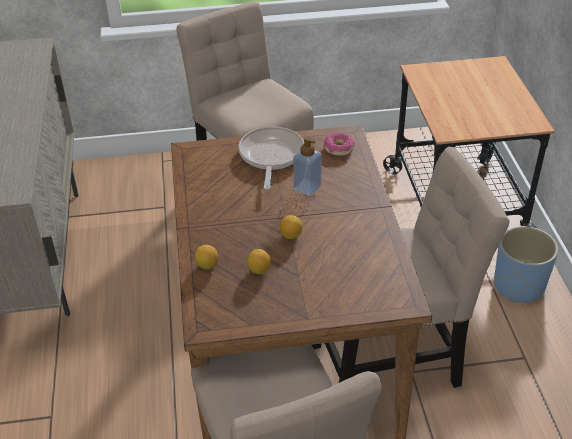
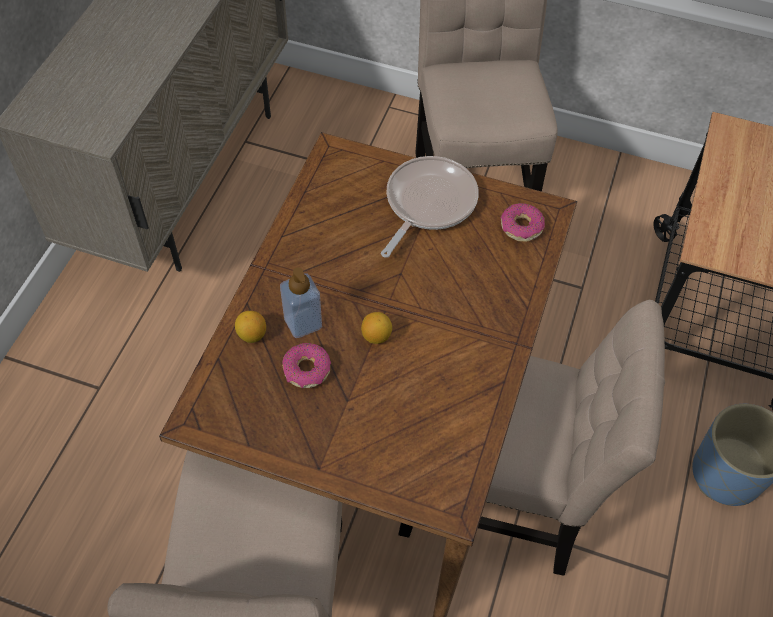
camera: 25 degrees right, 15 degrees up
(259, 270) = (306, 370): lemon -> donut
(307, 187) = (442, 272): soap dispenser -> soap dispenser (303, 323)

